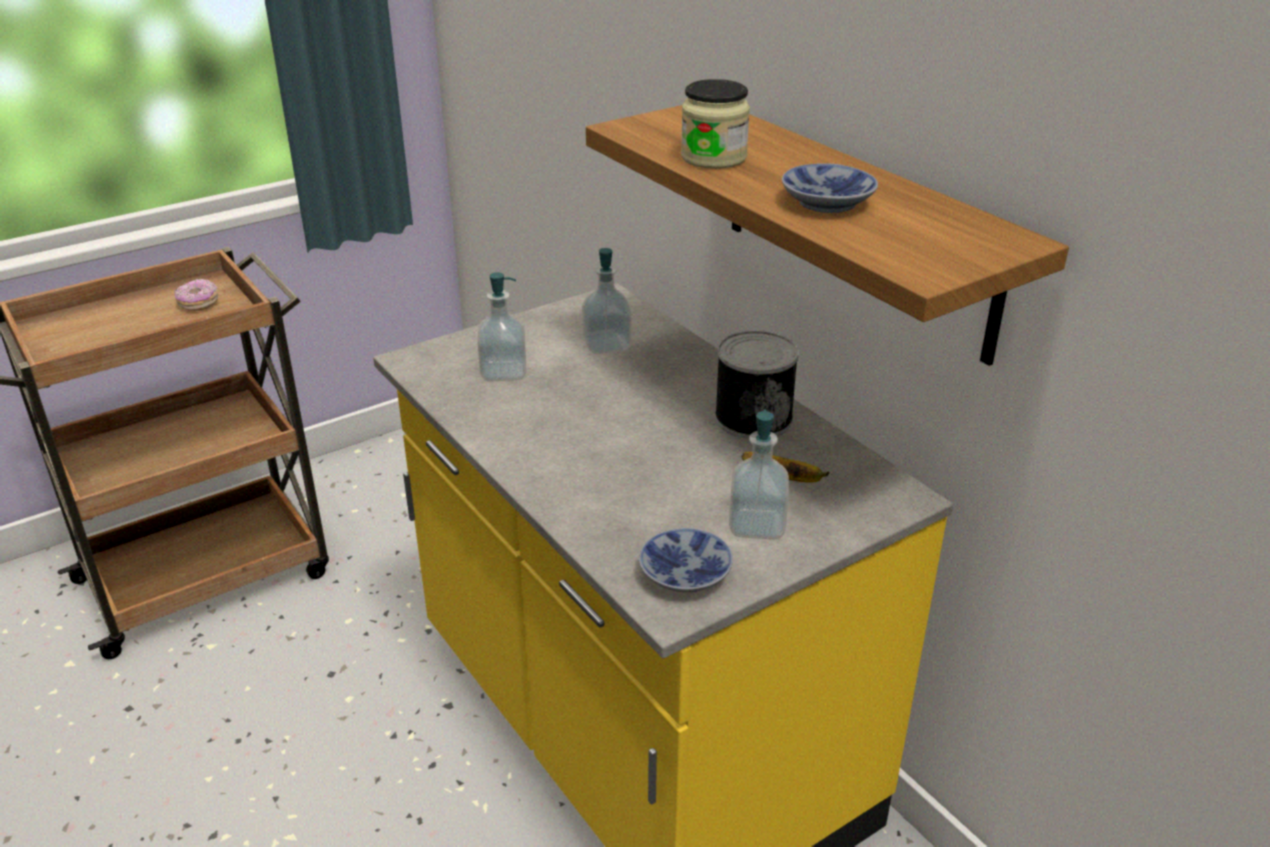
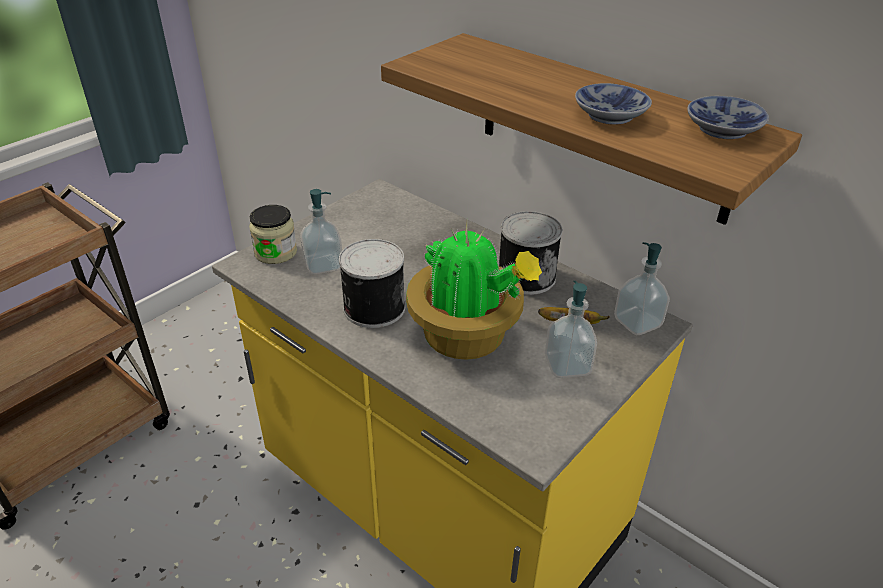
camera: 15 degrees left, 5 degrees up
(198, 304) = (35, 234): donut -> none
(542, 426) = (372, 307): none -> can
(607, 345) = (393, 231): soap dispenser -> soap dispenser (637, 323)
(643, 476) = (467, 338): none -> potted plant
(687, 573) = (535, 415): bowl -> bowl (723, 128)
(713, 157) = (499, 84): jar -> jar (275, 252)

